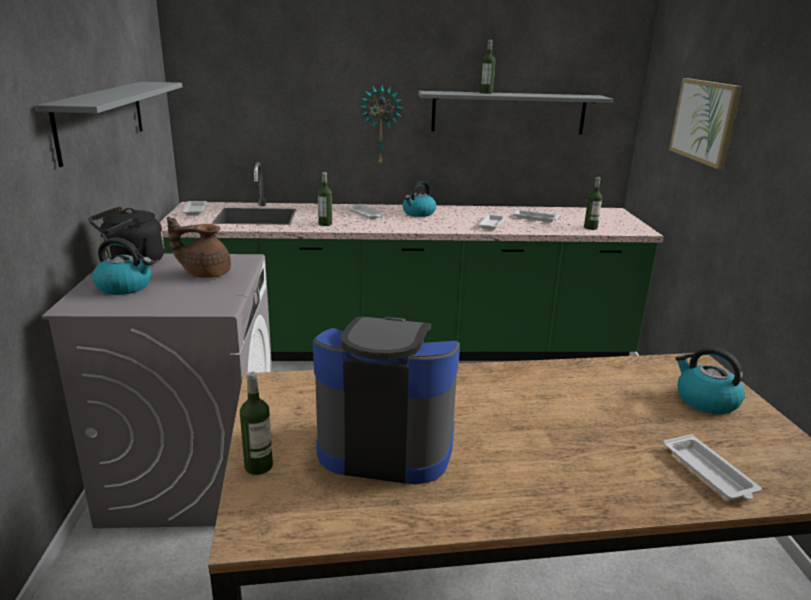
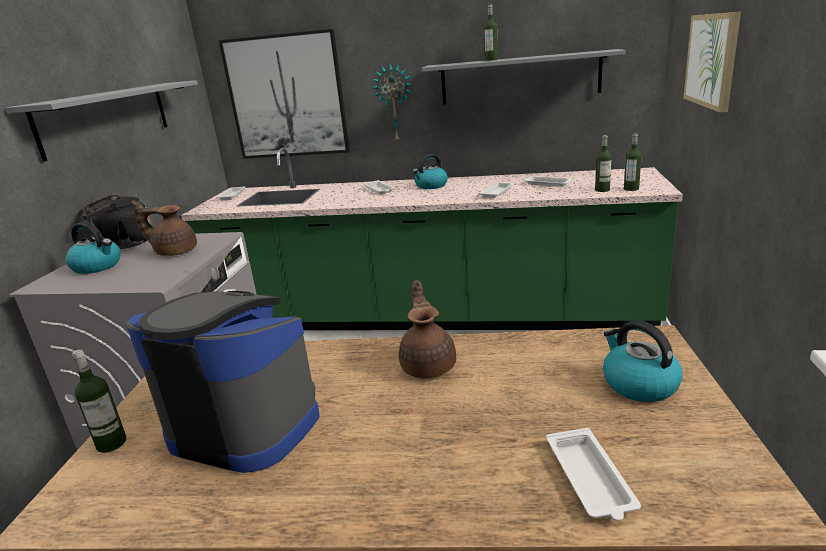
camera: 15 degrees right, 0 degrees up
(263, 107) = (287, 97): none -> picture
(325, 224) = (334, 201): bottle -> bottle (631, 189)
(521, 388) = (428, 365): none -> brown teapot

